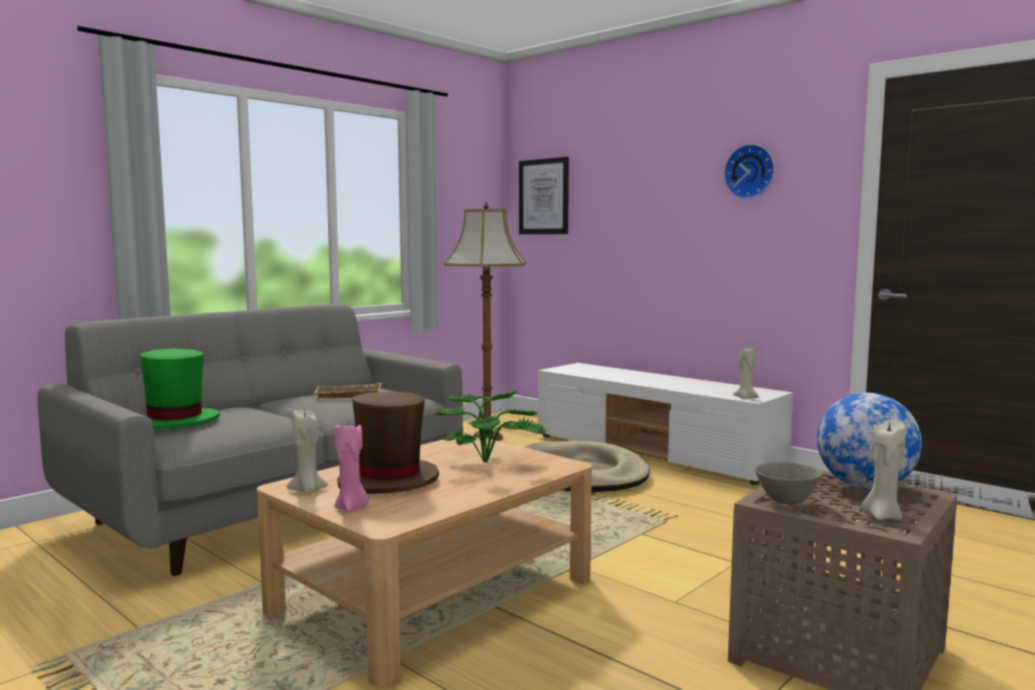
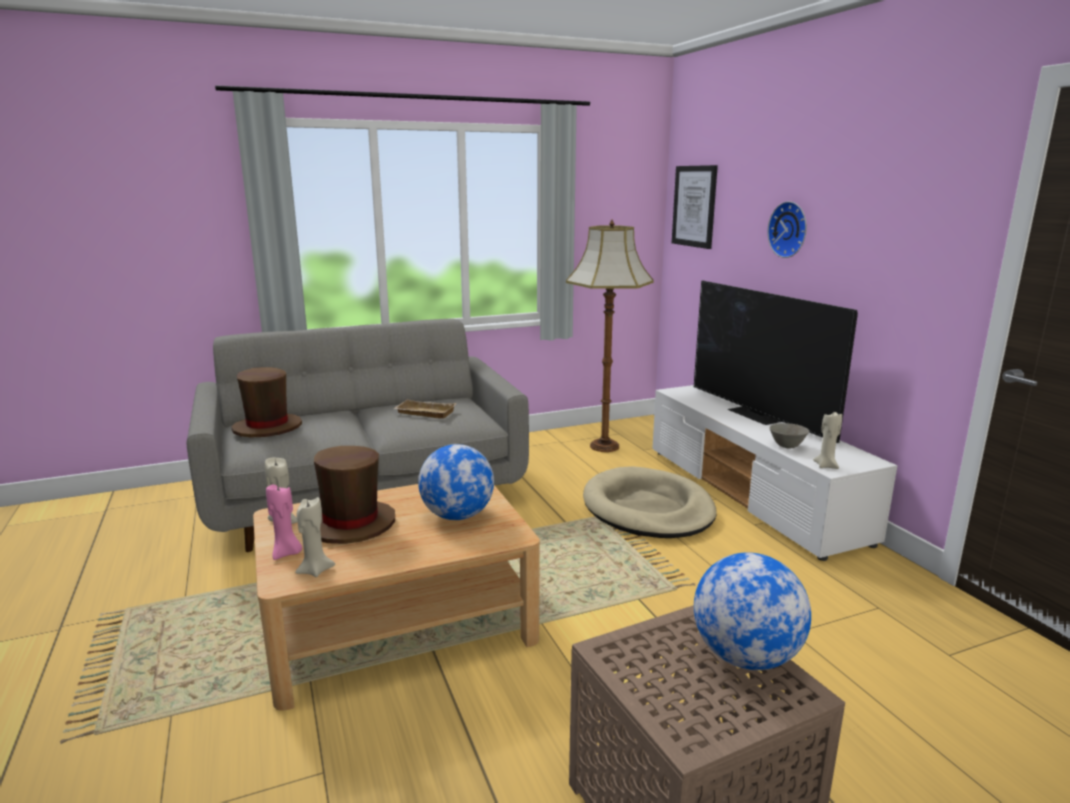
camera: 25 degrees right, 10 degrees up
(175, 423) = (267, 428): green hat -> brown hat
(489, 461) = (458, 516): potted plant -> globe
(649, 376) = (757, 415): none -> television
(750, 172) = (885, 200): wall clock -> wall clock (790, 229)
(786, 502) = (625, 658): grey bowl -> grey bowl (786, 446)
(881, 516) = (700, 712): beige candle -> beige candle (315, 570)

